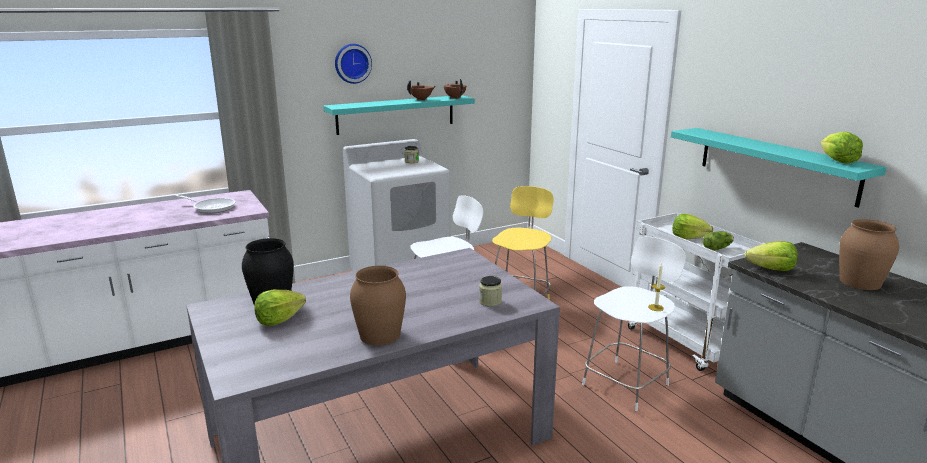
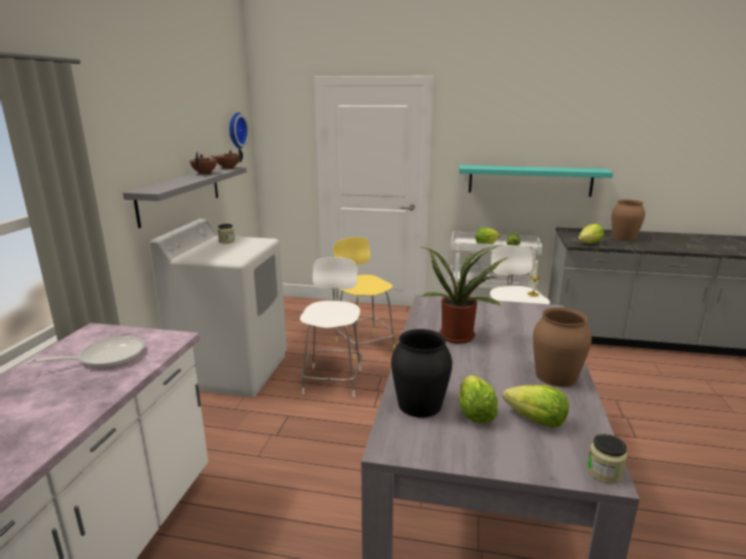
camera: 50 degrees left, 0 degrees up
(352, 63) = (141, 136): wall clock -> wall clock (236, 130)
(396, 114) = (180, 194): turquoise shelf -> grey shelf
(407, 283) = (459, 335): none -> potted plant
(490, 301) = (532, 320): jar -> jar (604, 472)
(837, 161) = (584, 169): lettuce -> lettuce (536, 420)

